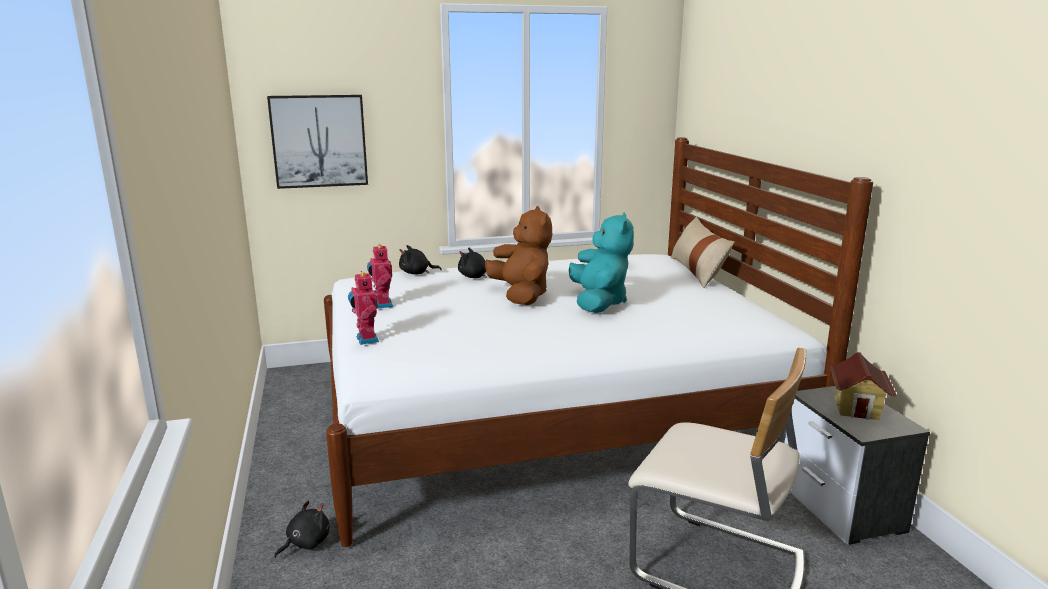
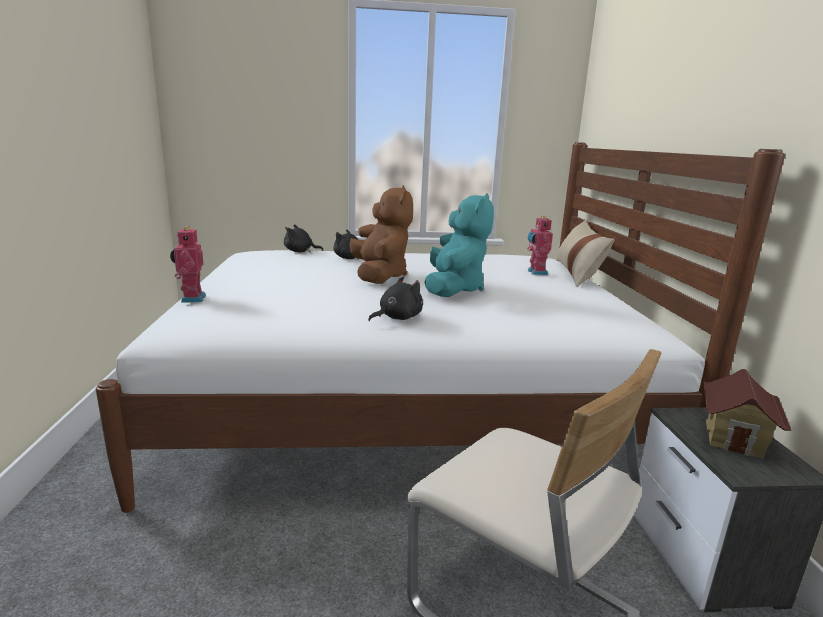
camera: 10 degrees right, 0 degrees up
(305, 543) = (92, 501): black plush toy -> black plush toy (397, 318)
(319, 141) = (232, 126): picture -> none
(382, 305) = (240, 272): toy robot -> toy robot (536, 272)

